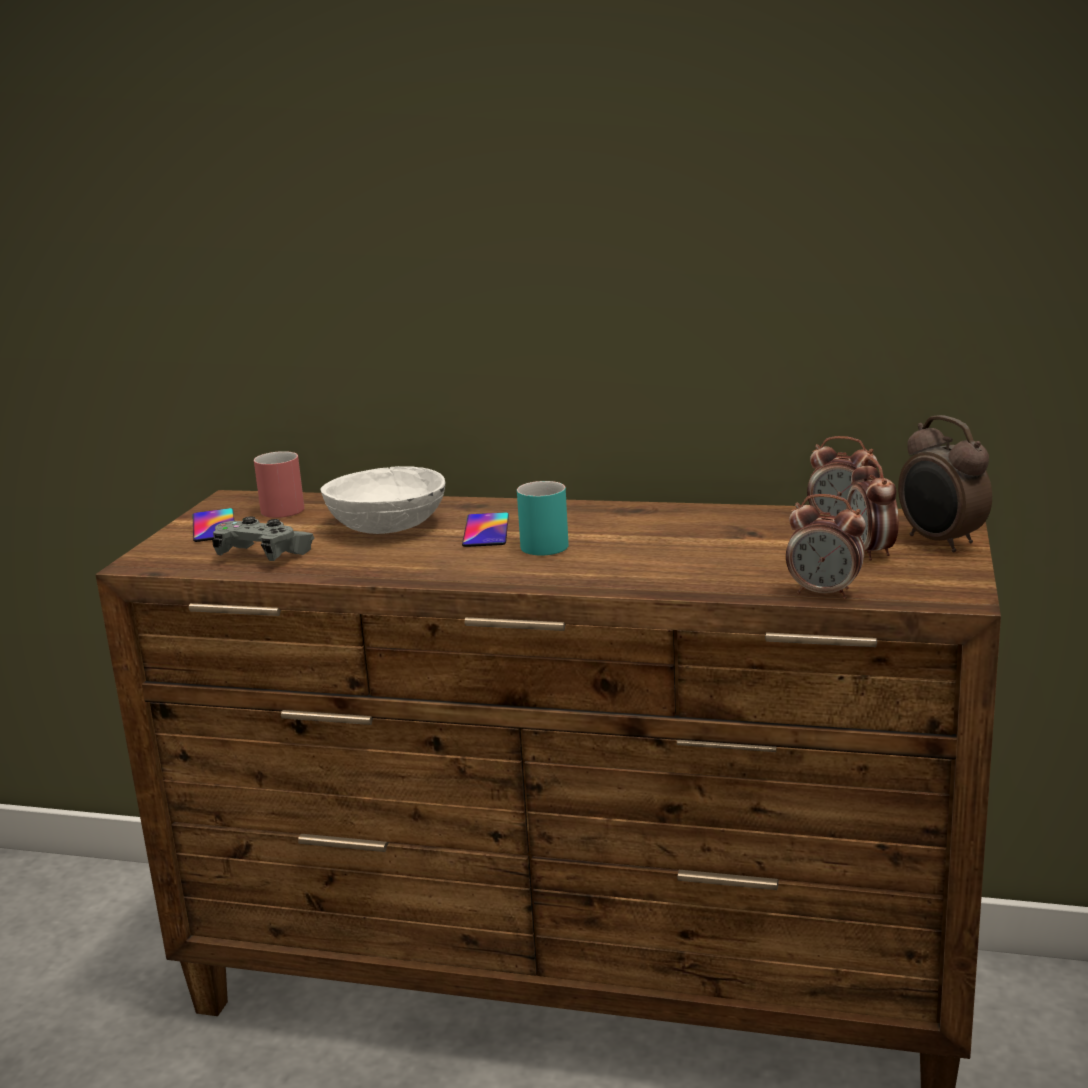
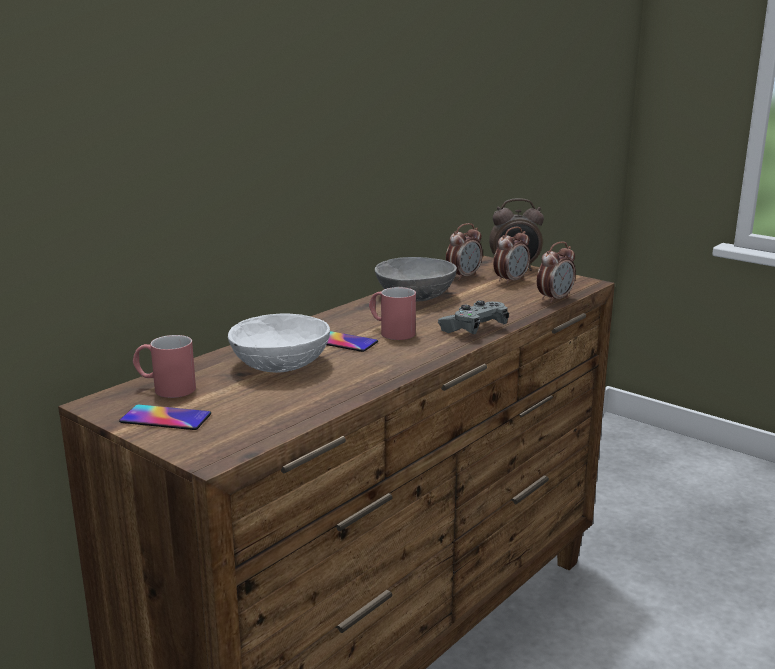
camera: 65 degrees left, 0 degrees up
(263, 555) = (277, 410): grey game controller -> grey game controller (474, 329)
(548, 542) = (391, 332): turquoise mug -> red mug
(707, 522) = (416, 296): none -> grey bowl
(871, 552) = (511, 281): alarm clock -> alarm clock turned 60 degrees counterclockwise

